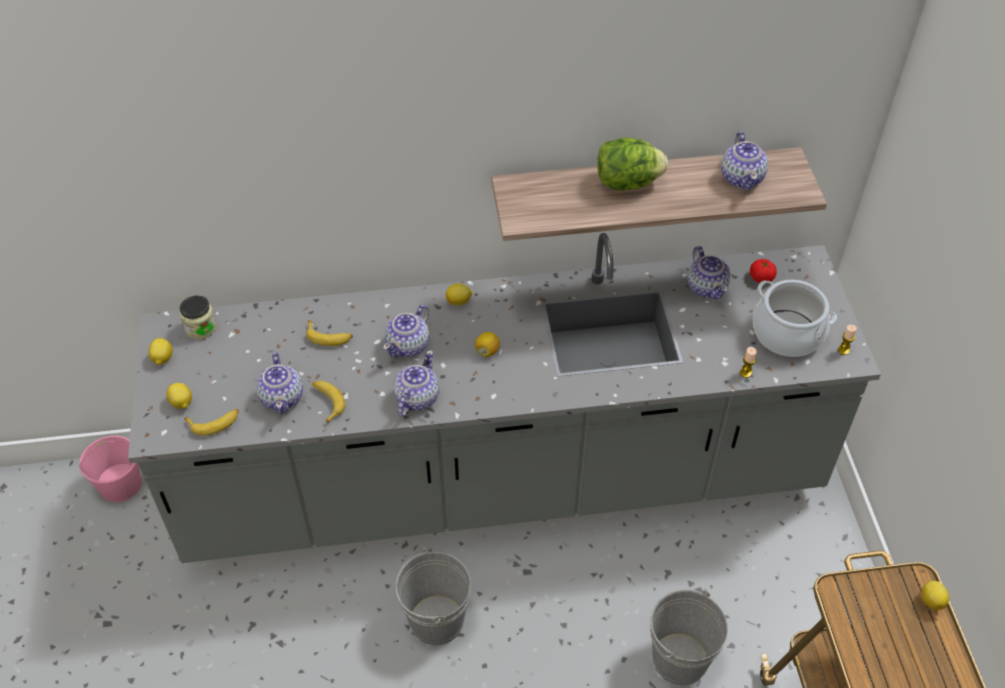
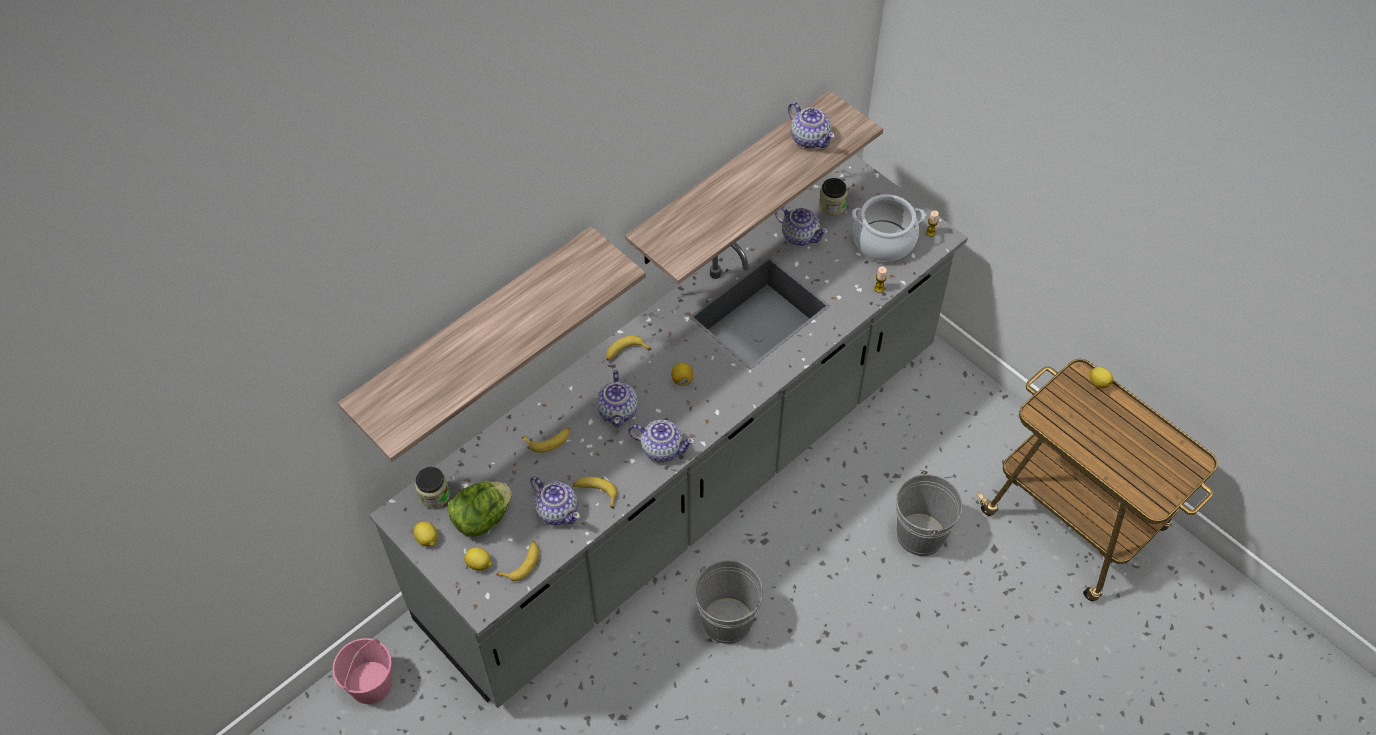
camera: 35 degrees left, 5 degrees up
(283, 182) = (474, 331): none -> shelf
(416, 398) = (661, 448): teapot -> teapot turned 120 degrees clockwise
(459, 302) = (625, 352): lemon -> banana
(627, 183) = (732, 186): lettuce -> lettuce (482, 518)
(761, 277) = (832, 206): tomato -> jar

